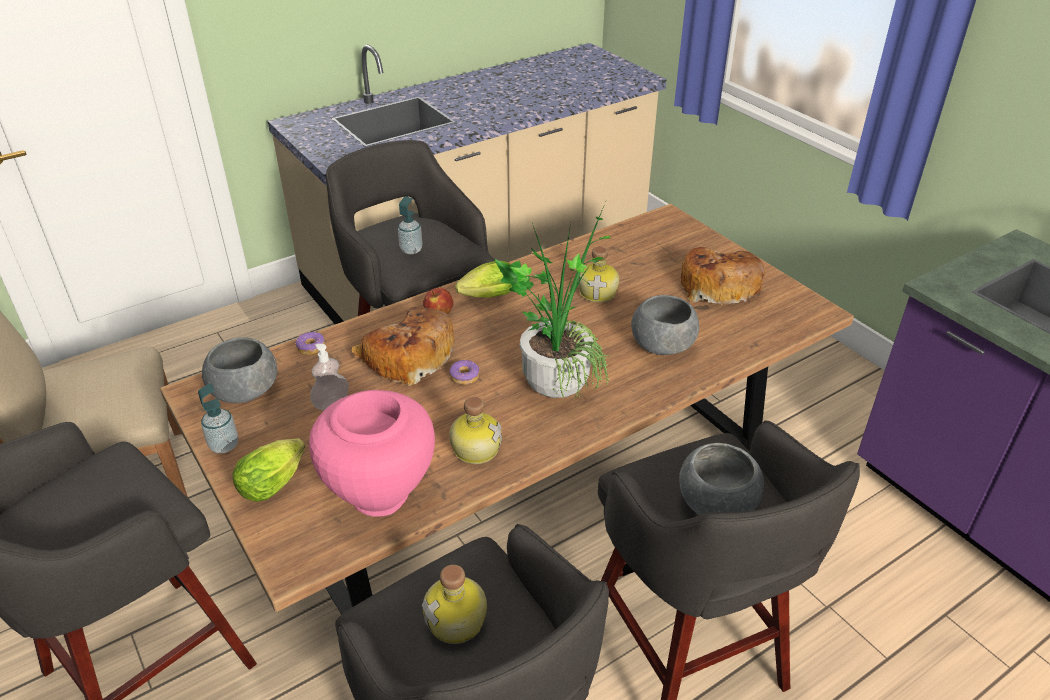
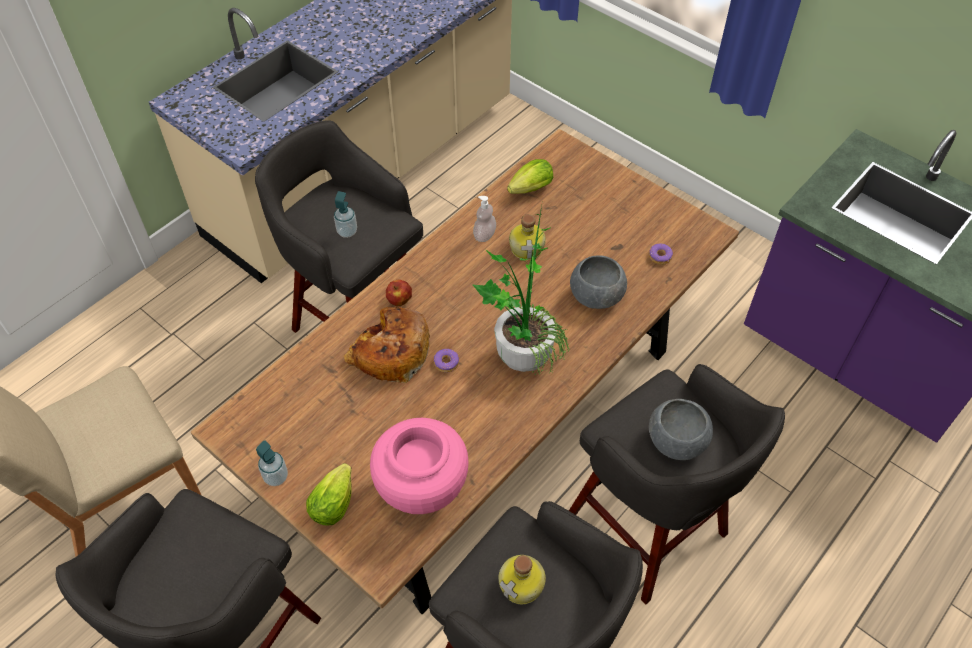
camera: 15 degrees left, 15 degrees up
(245, 391) = (267, 419): grey bowl -> none
(311, 348) = (303, 361): donut -> donut (660, 257)
(331, 403) = (347, 415): soap dispenser -> soap dispenser (484, 235)
(475, 448) = (480, 432): bottle -> none
(485, 297) = (433, 273): lettuce -> lettuce (528, 190)
(718, 286) = (624, 220): bread -> none

